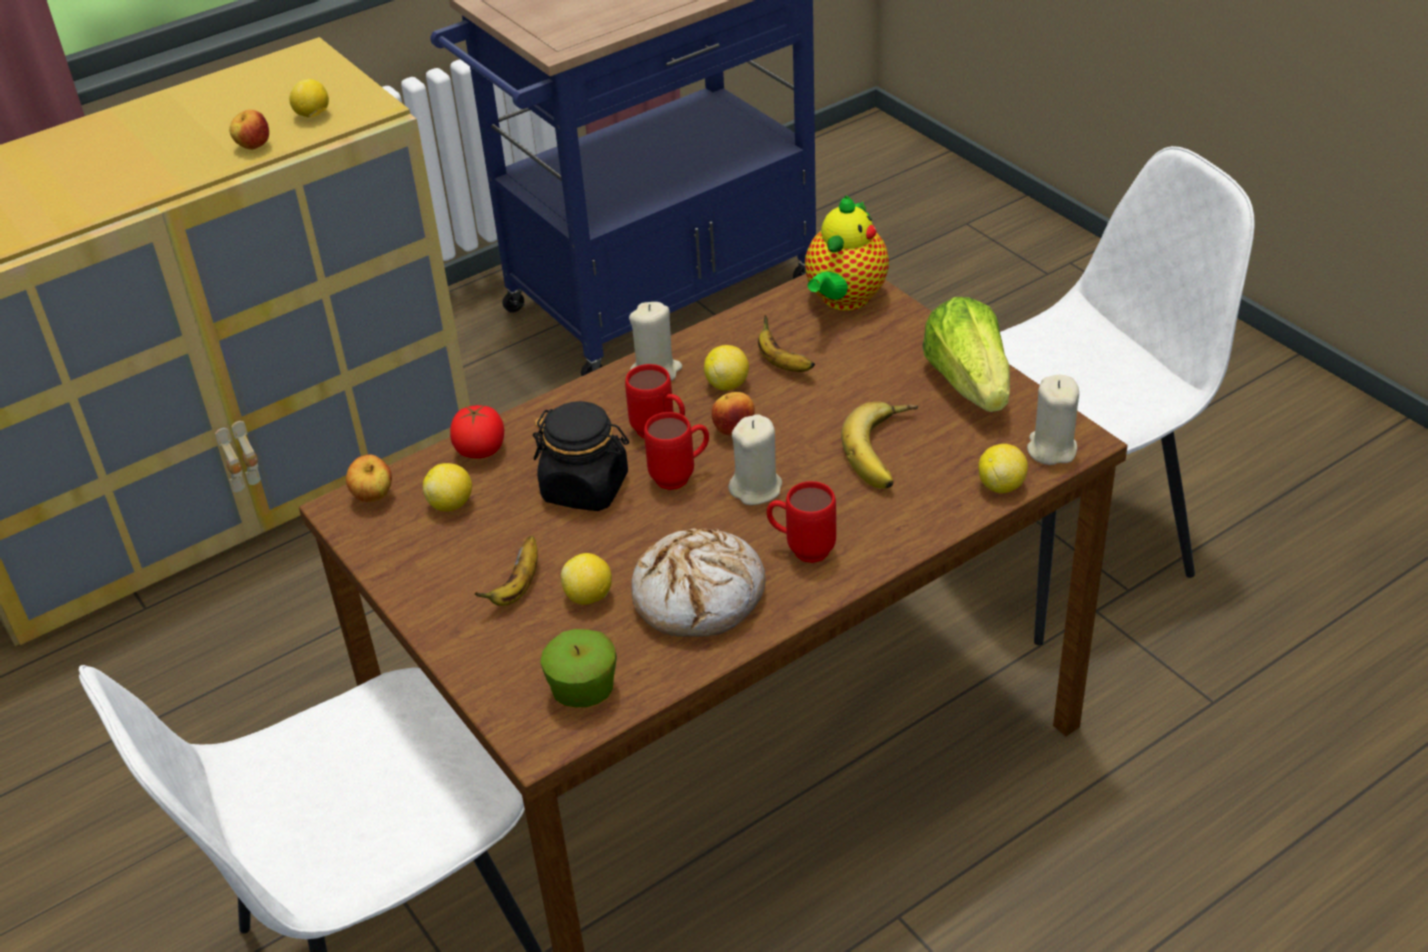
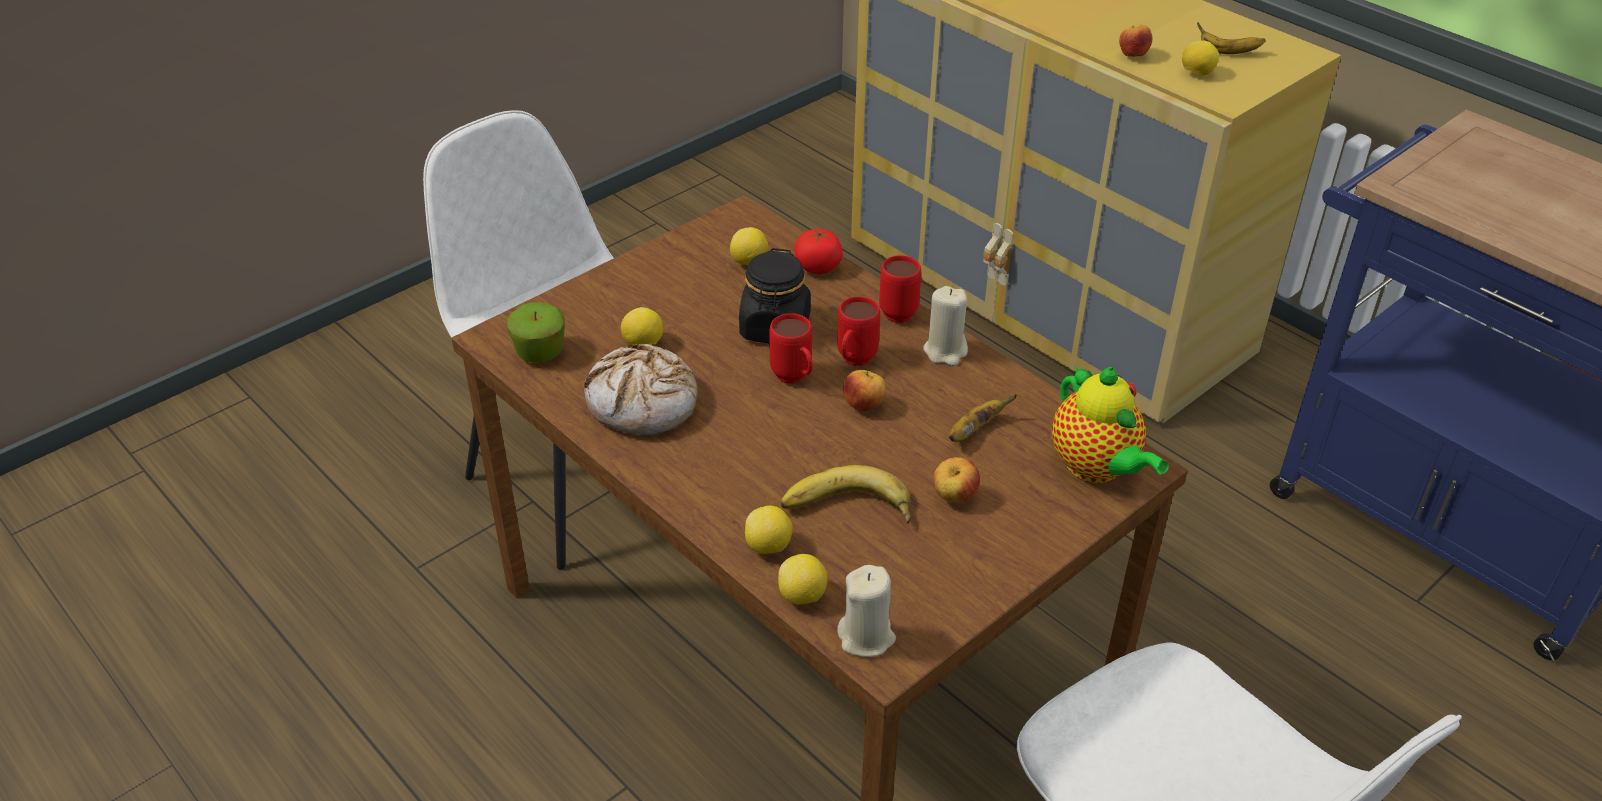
camera: 80 degrees right, 0 degrees up
(373, 497) = (754, 225): apple -> apple (954, 497)
(517, 587) = (654, 307): banana -> banana (1227, 52)
(727, 384) = (933, 397): lemon -> lemon (769, 546)
(756, 488) = (783, 426): beige candle -> none
(801, 549) = (702, 459): red mug -> red mug (899, 309)
(844, 299) = (1097, 469): teapot -> teapot turned 135 degrees counterclockwise
(969, 384) = (968, 570): lettuce -> none

